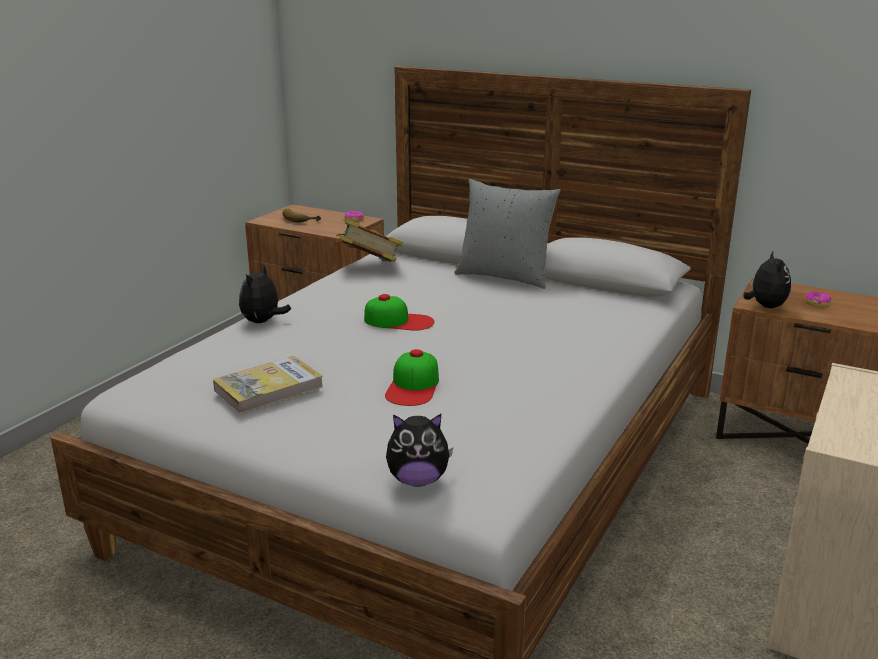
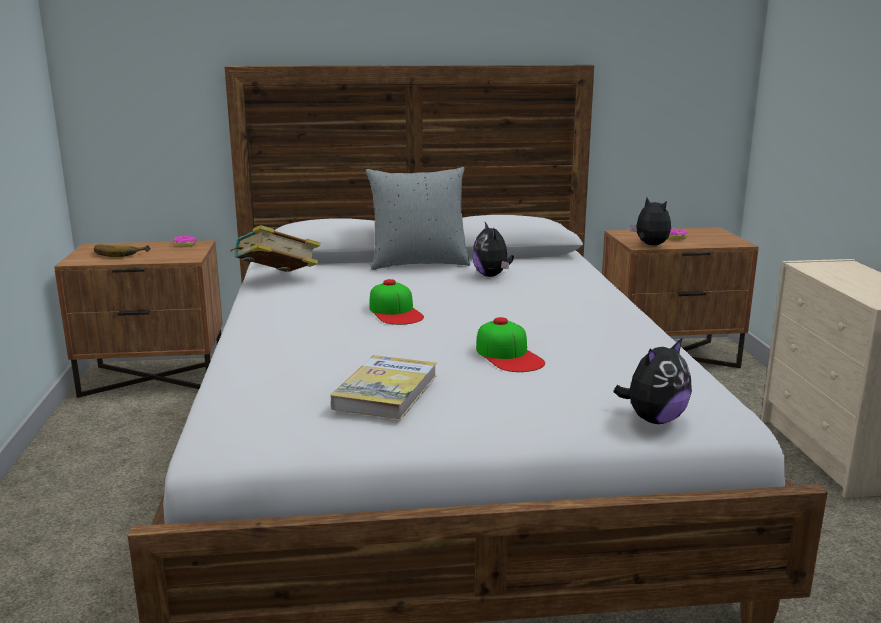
camera: 35 degrees left, 5 degrees down
(263, 322) = (254, 343): plush toy -> plush toy (492, 276)
(399, 321) = (395, 312): cap -> cap turned 90 degrees clockwise

